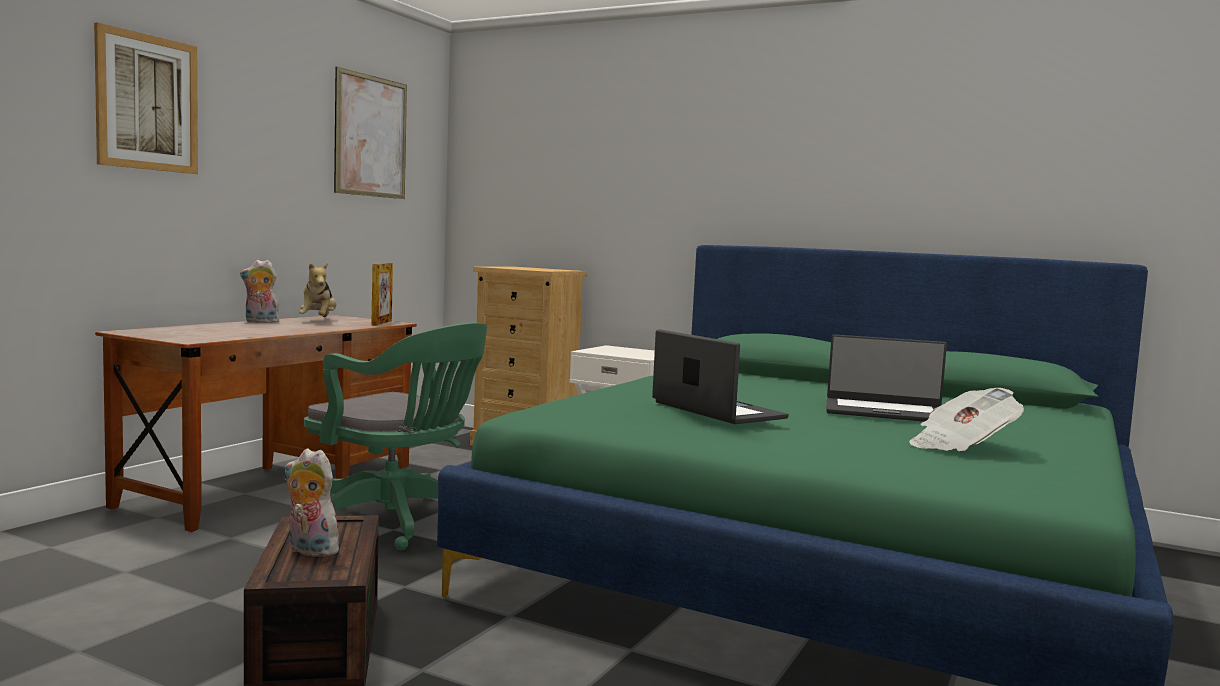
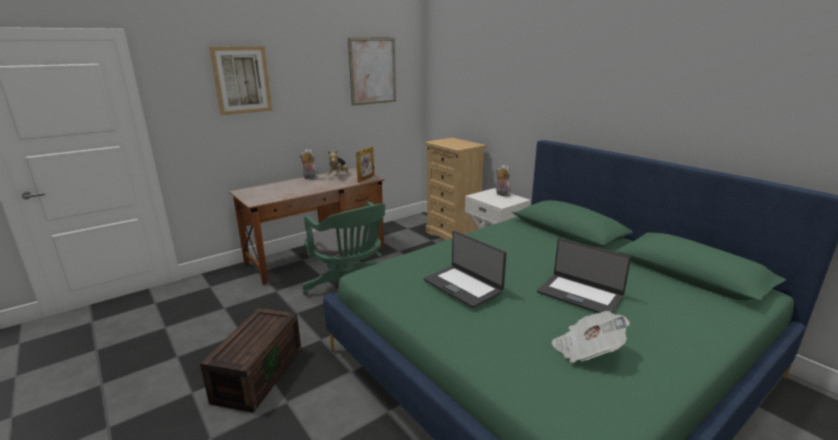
camera: 25 degrees right, 15 degrees up
(309, 551) = (247, 337): plush toy -> plush toy (502, 194)
(716, 410) = (463, 286): laptop -> laptop turned 150 degrees clockwise

